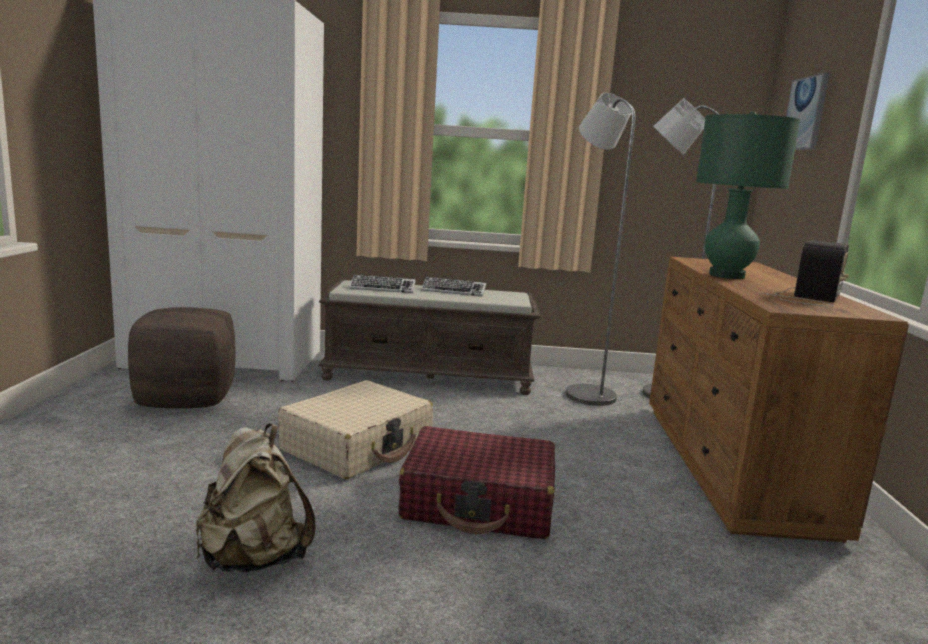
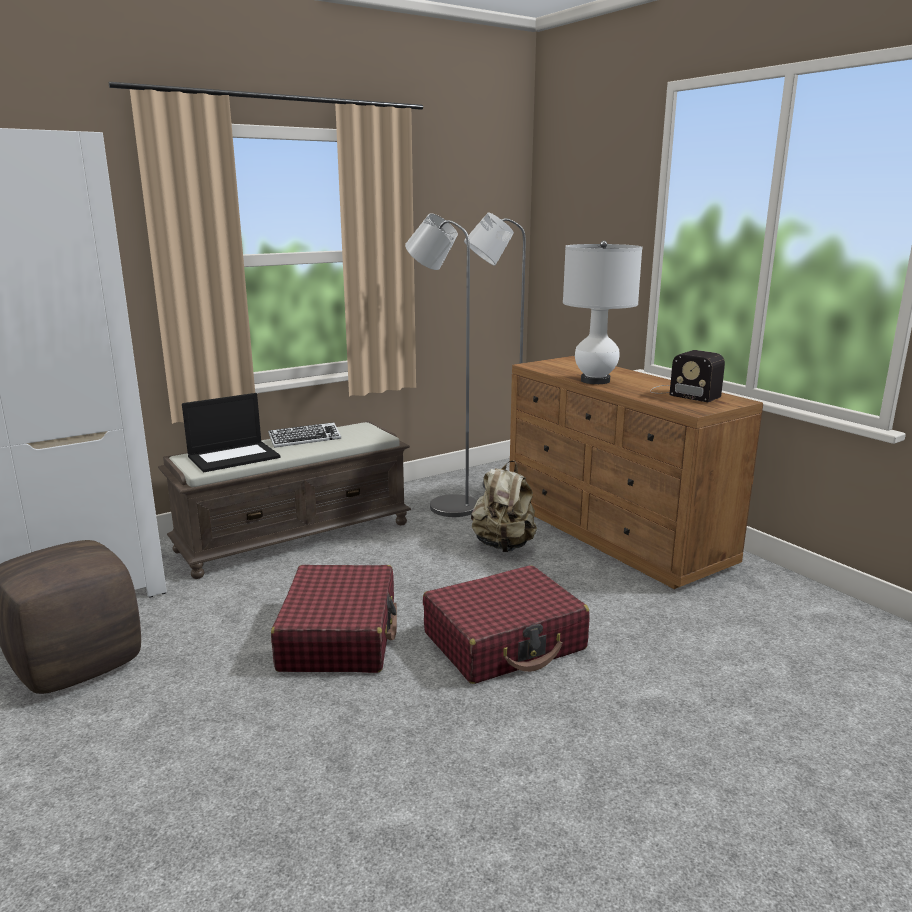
camera: 35 degrees left, 5 degrees up
(253, 559) = (414, 780): beige backpack -> beige backpack (504, 545)
(358, 446) = (339, 636): beige suitcase -> red suitcase
(382, 288) = (234, 456): keyboard -> laptop
(726, 275) = (595, 381): green table lamp -> white table lamp
(805, 113) = (583, 220): picture -> none
(809, 298) = (682, 393): radio -> radio turned 135 degrees clockwise

